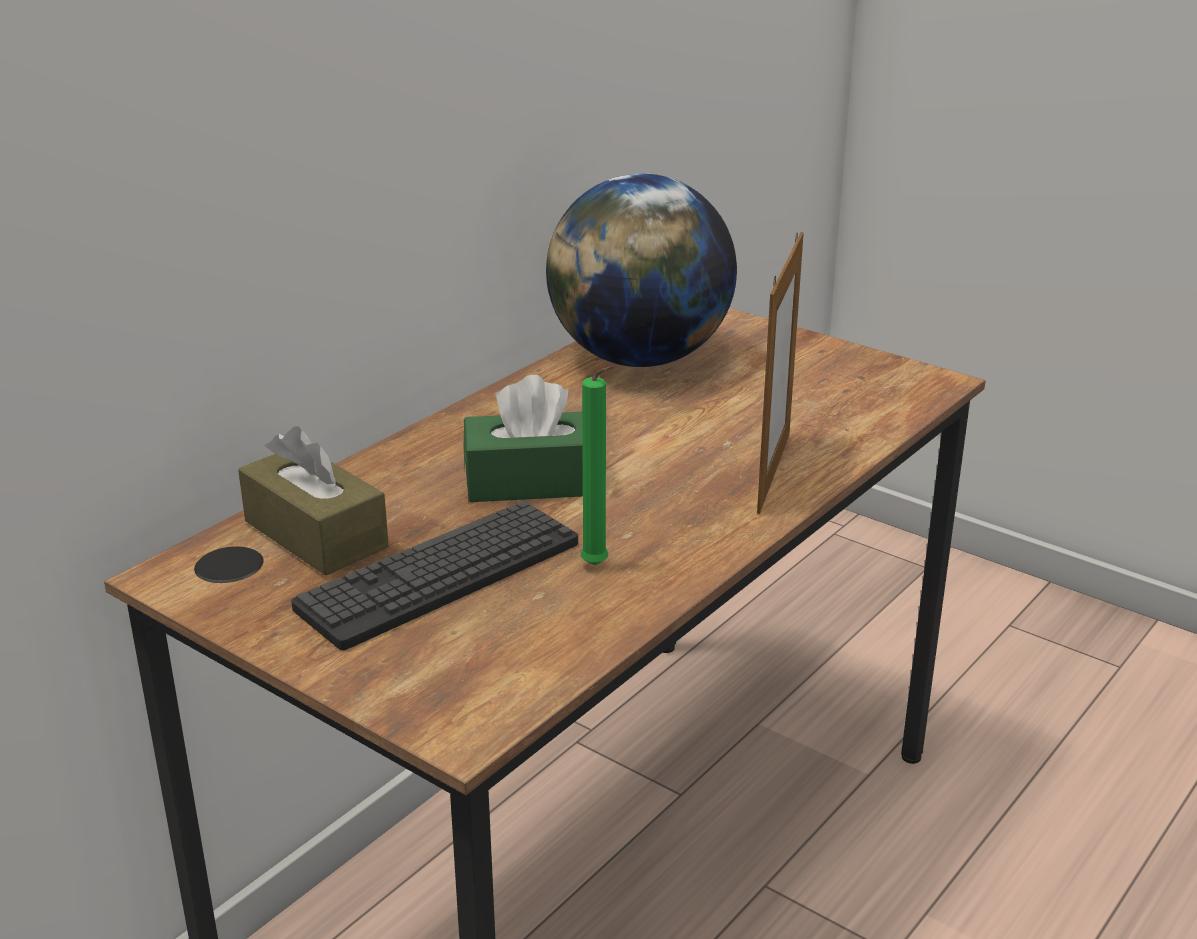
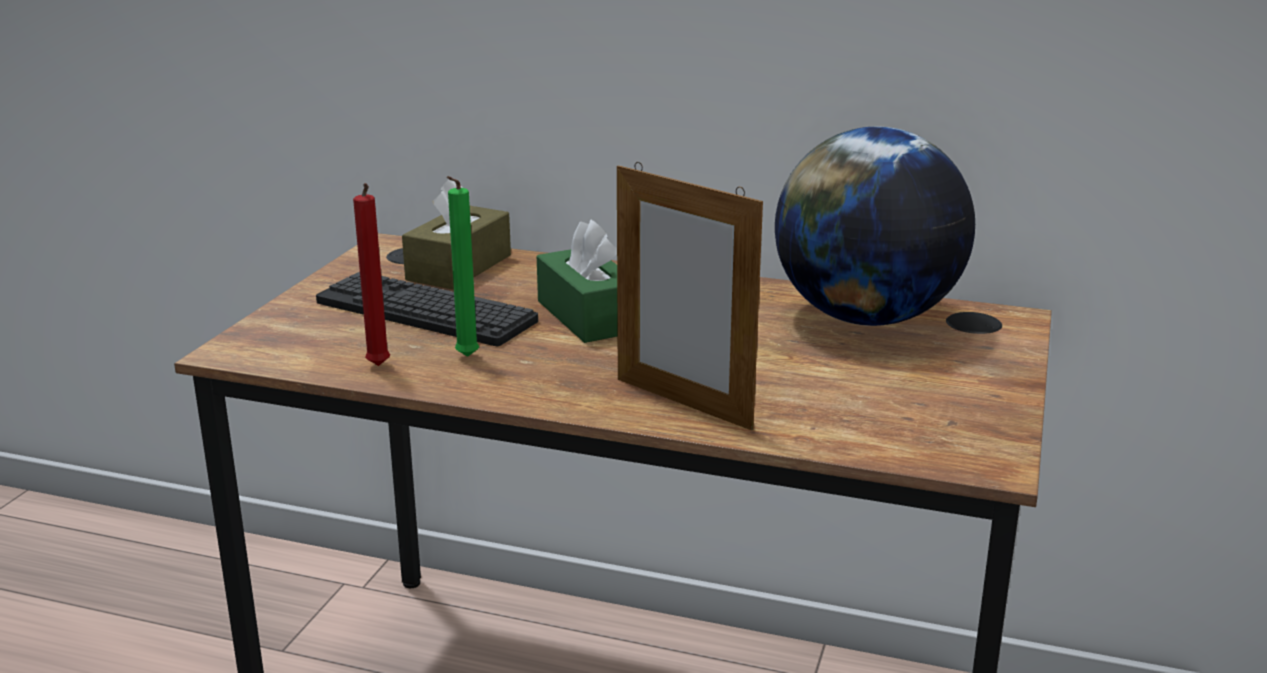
camera: 70 degrees right, 5 degrees down
(588, 624) = (378, 367): none -> red candle
(773, 472) = (683, 403): picture frame -> picture frame turned 45 degrees clockwise

